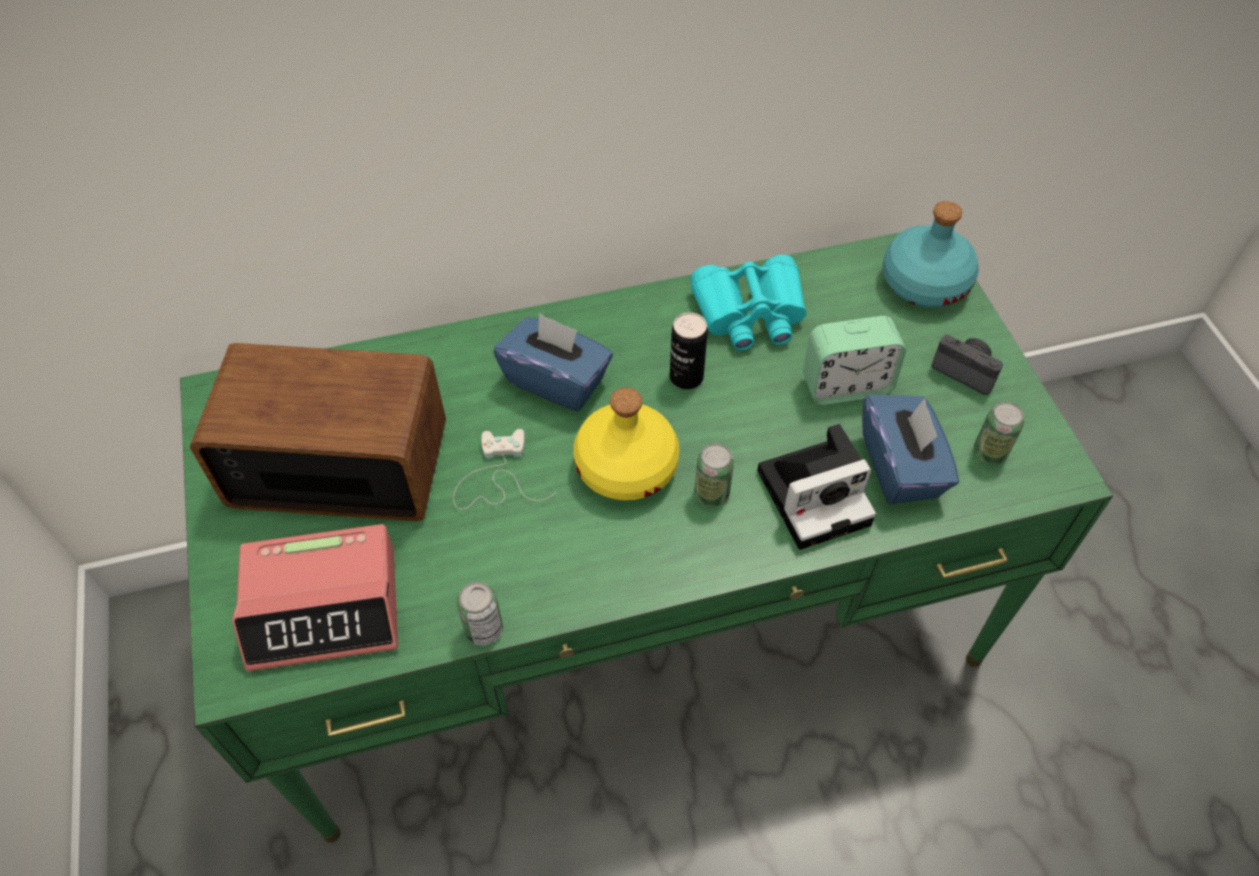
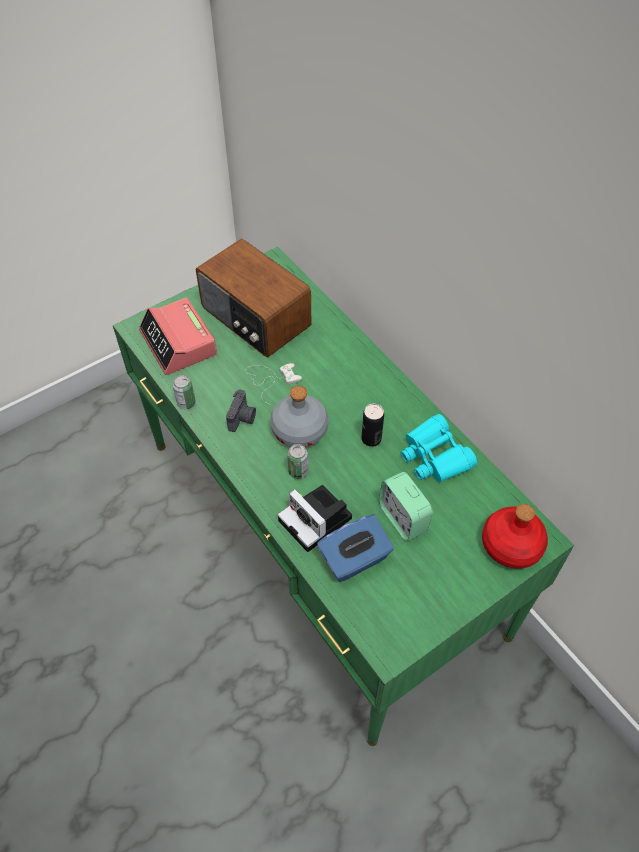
camera: 70 degrees right, 0 degrees up
(338, 462) = (255, 318): radio -> radio turned 150 degrees clockwise
(556, 380) = (341, 383): blue tissue box -> none
(627, 466) = (299, 430): yellow bottle -> grey bottle
(923, 282) = (511, 544): turquoise bottle -> red bottle
(965, 371) = (446, 582): camera -> camera (242, 418)
(989, 452) = (387, 606): can -> none

